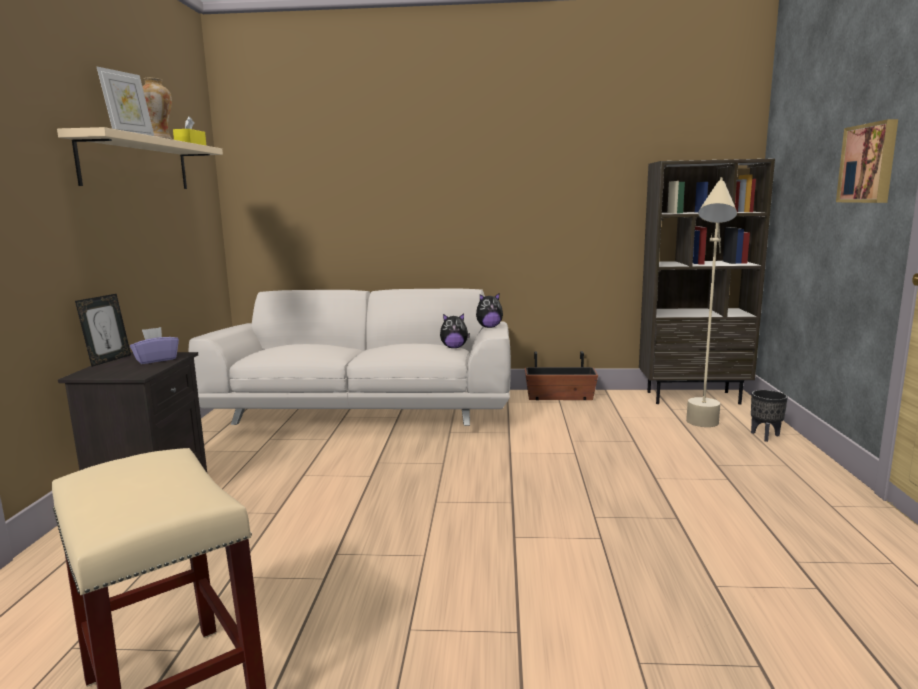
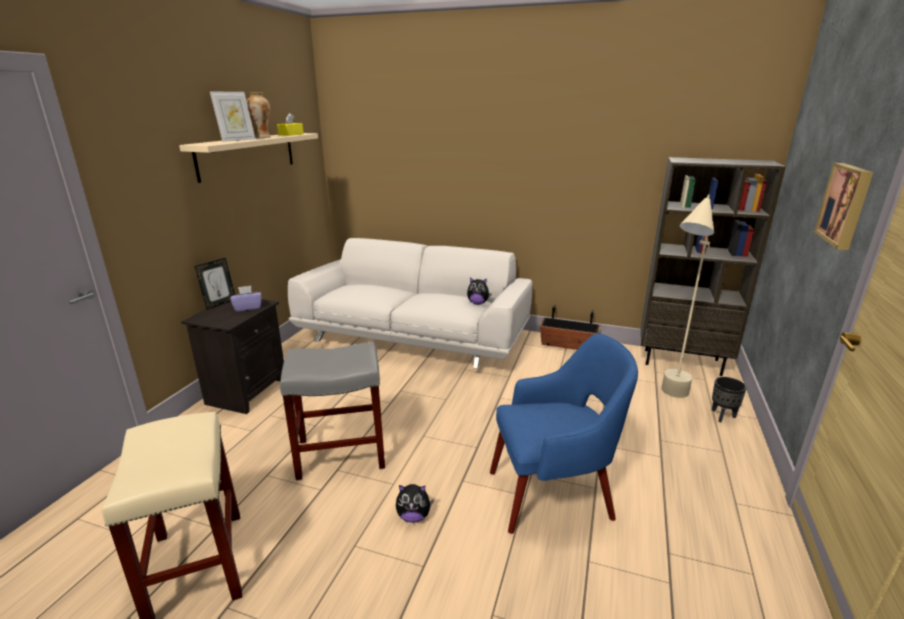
camera: 15 degrees right, 10 degrees up
(333, 535) = (342, 453): none -> grey stool
(489, 327) = (508, 289): plush toy -> plush toy (413, 516)
(633, 531) = (553, 494): none -> blue armchair

